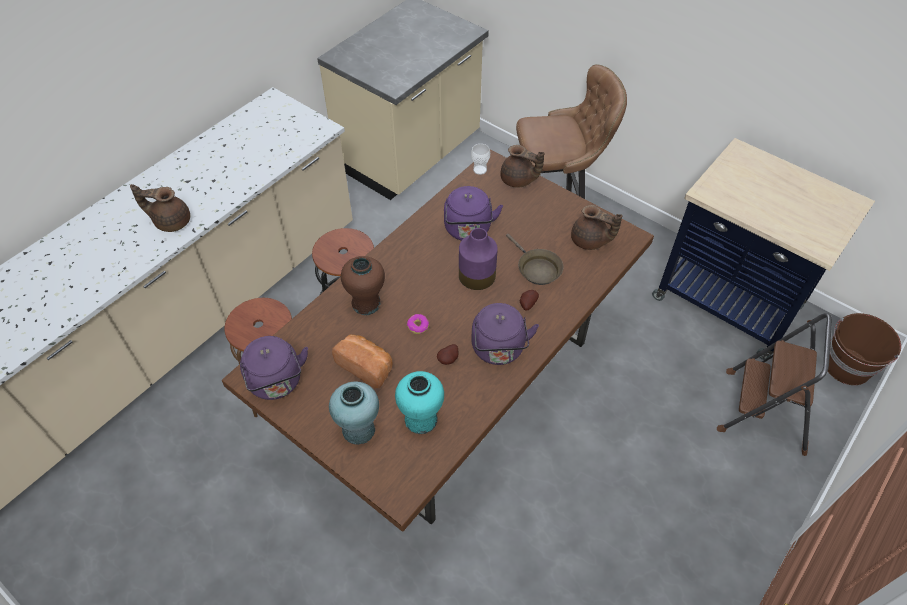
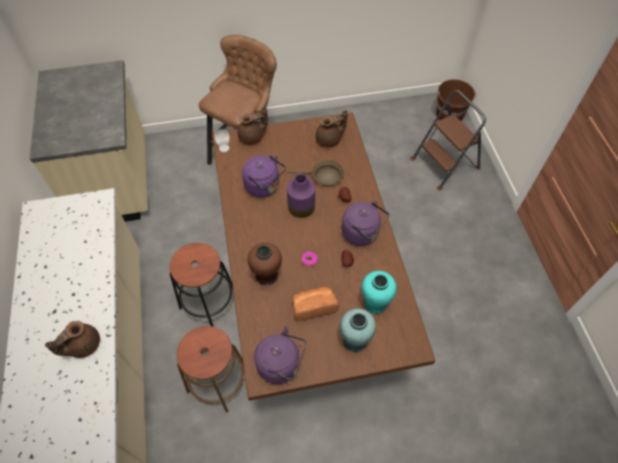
camera: 50 degrees left, 5 degrees up
(728, 303) = (375, 126): blue cart -> none

